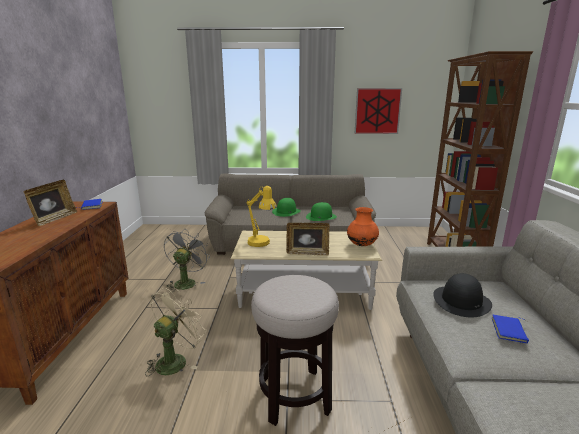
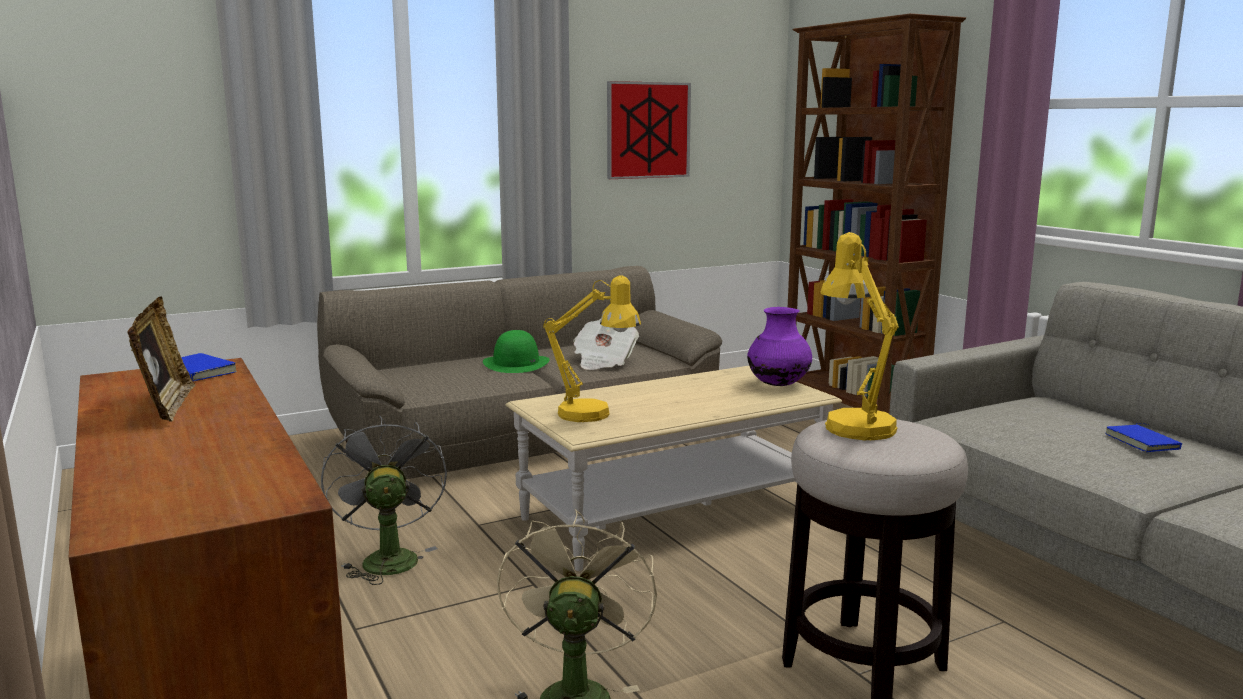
camera: 30 degrees left, 5 degrees down
(294, 281) = (853, 424): none -> yellow table lamp
(307, 253) = (708, 412): picture frame -> none
(321, 217) = (604, 361): green hat -> newspaper
(362, 245) = (778, 385): orange vase -> purple vase
(461, 301) = (1042, 424): black hat -> none

